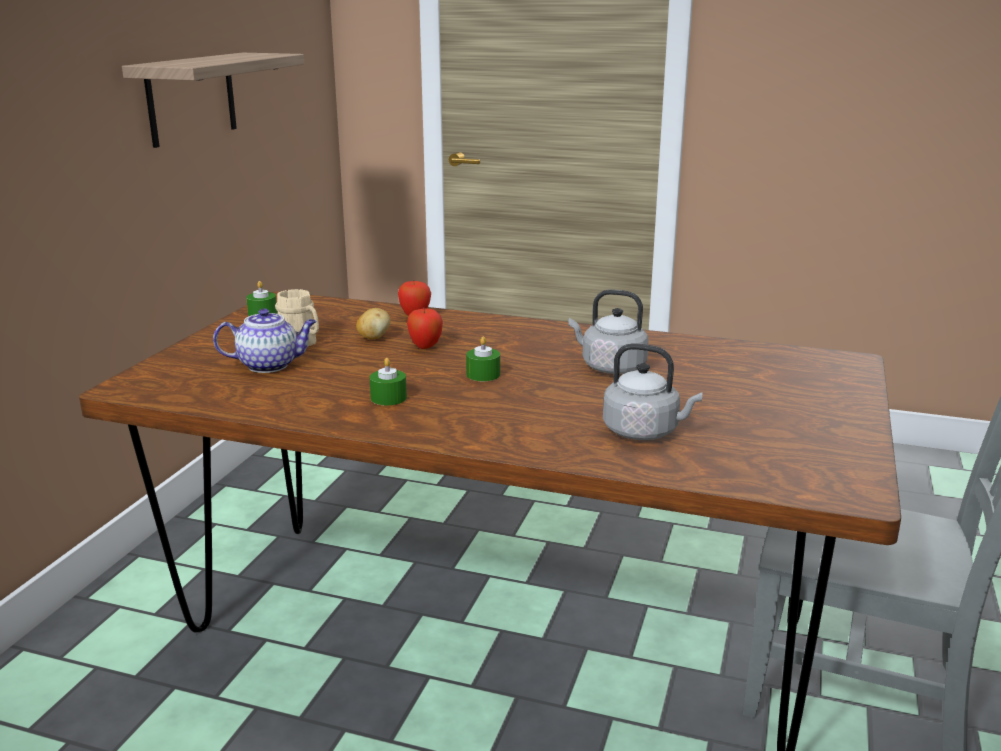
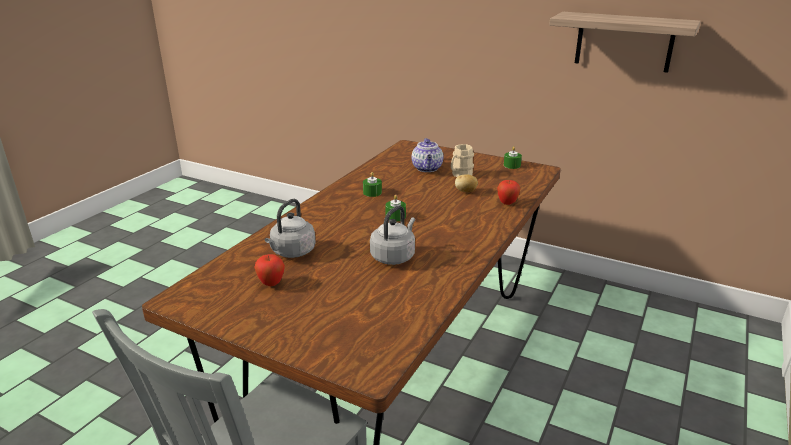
camera: 100 degrees right, 5 degrees up
(425, 347) = (446, 204): apple -> apple (271, 284)

